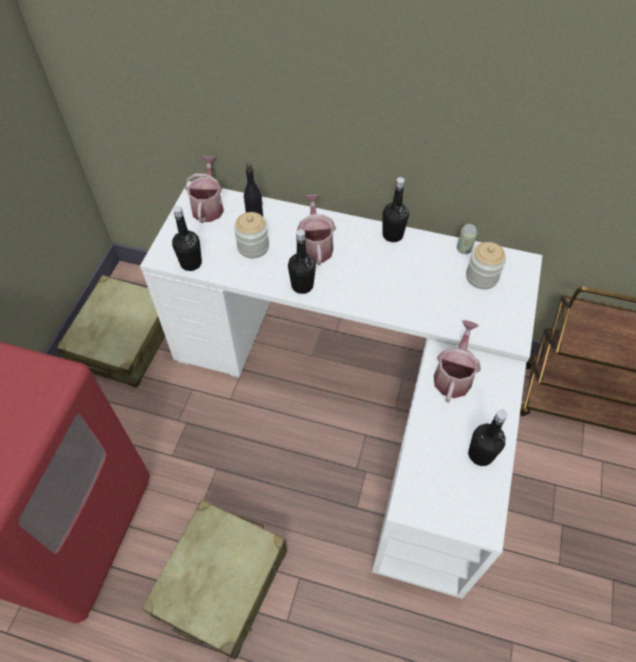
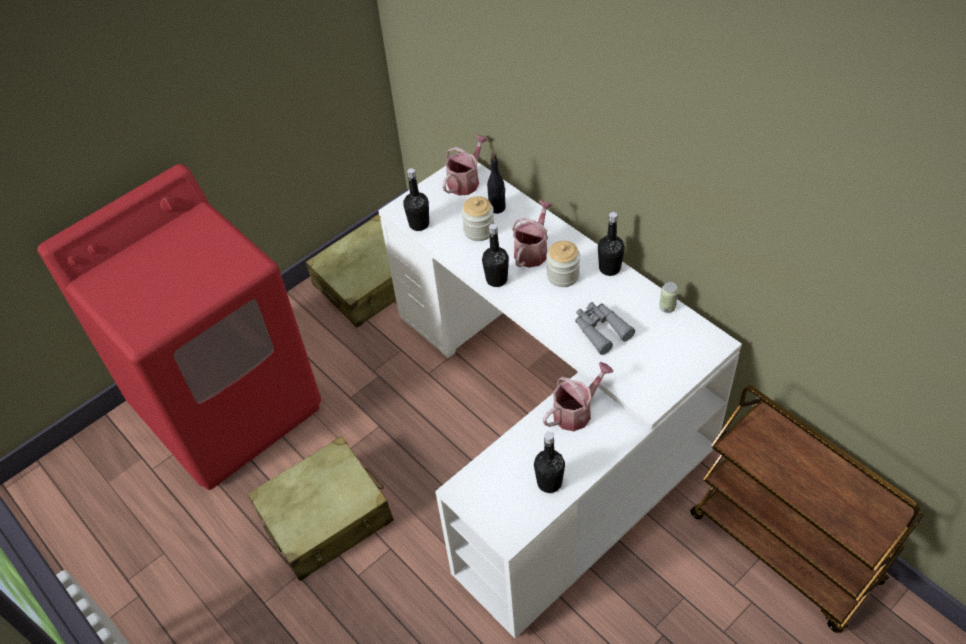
camera: 35 degrees right, 5 degrees down
(425, 292) = (600, 330): none -> grey binoculars
(481, 277) = (664, 338): jar -> jar (563, 275)

